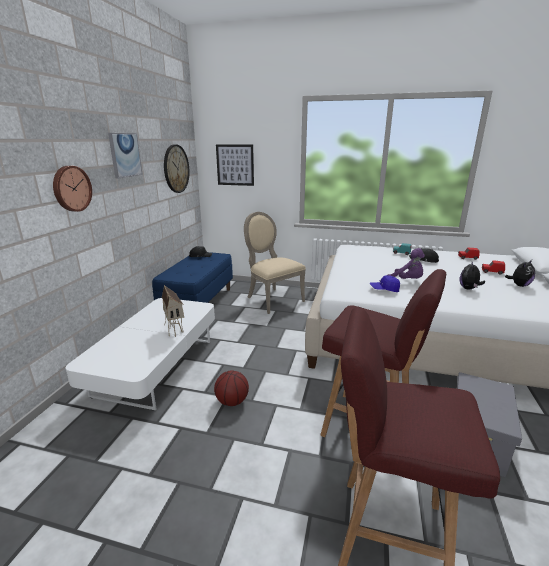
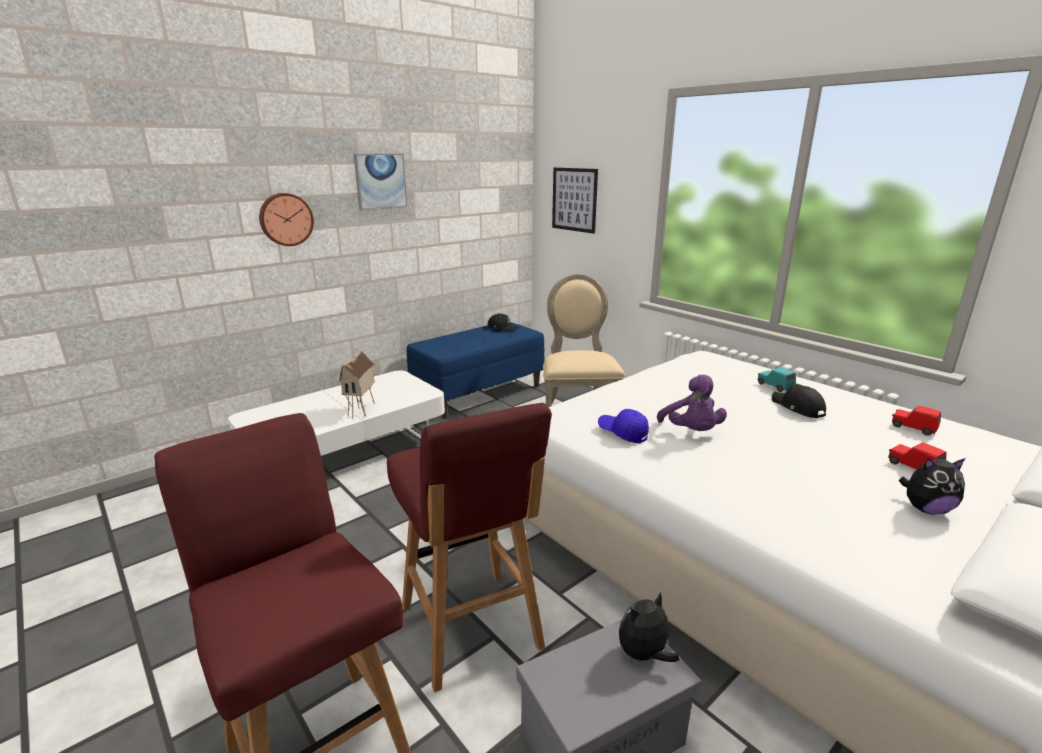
camera: 35 degrees right, 0 degrees up
(176, 169) = (481, 201): wall clock -> none
(232, 401) = (366, 520): basketball -> none
(469, 289) = (785, 479): plush toy -> plush toy (644, 655)

